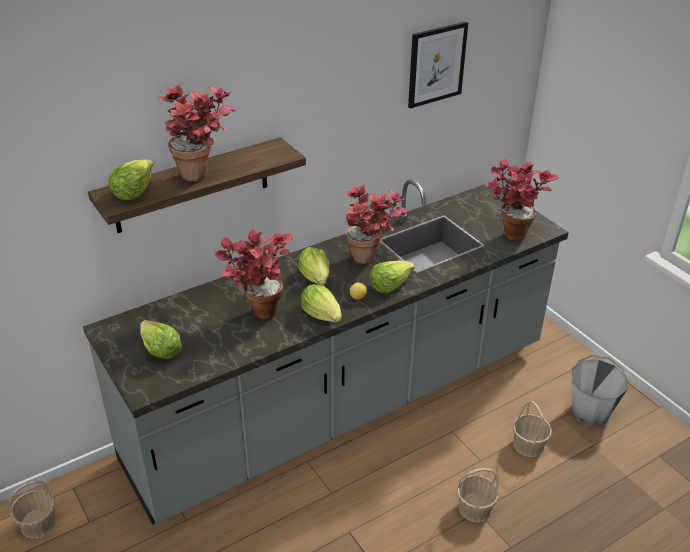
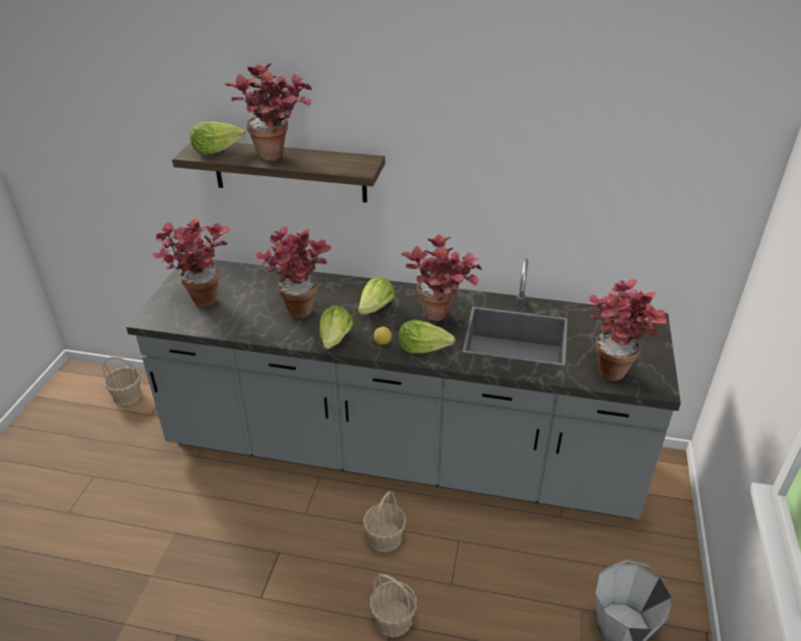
camera: 45 degrees right, 0 degrees up
(160, 350) = (200, 297): lettuce -> potted plant
(436, 64) = (596, 139): picture -> none
(528, 445) = (514, 607): basket -> basket (385, 537)

